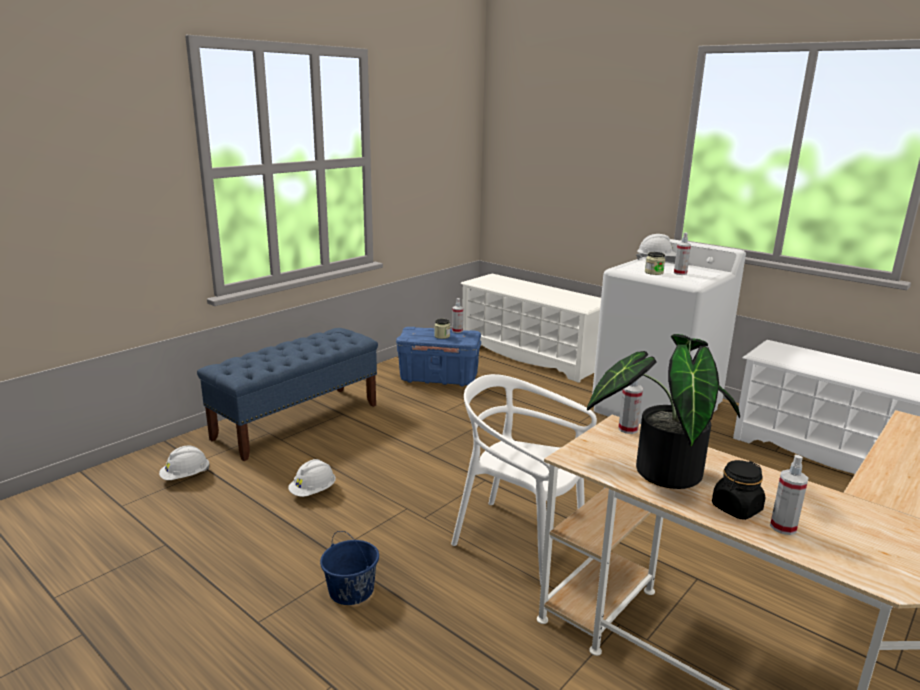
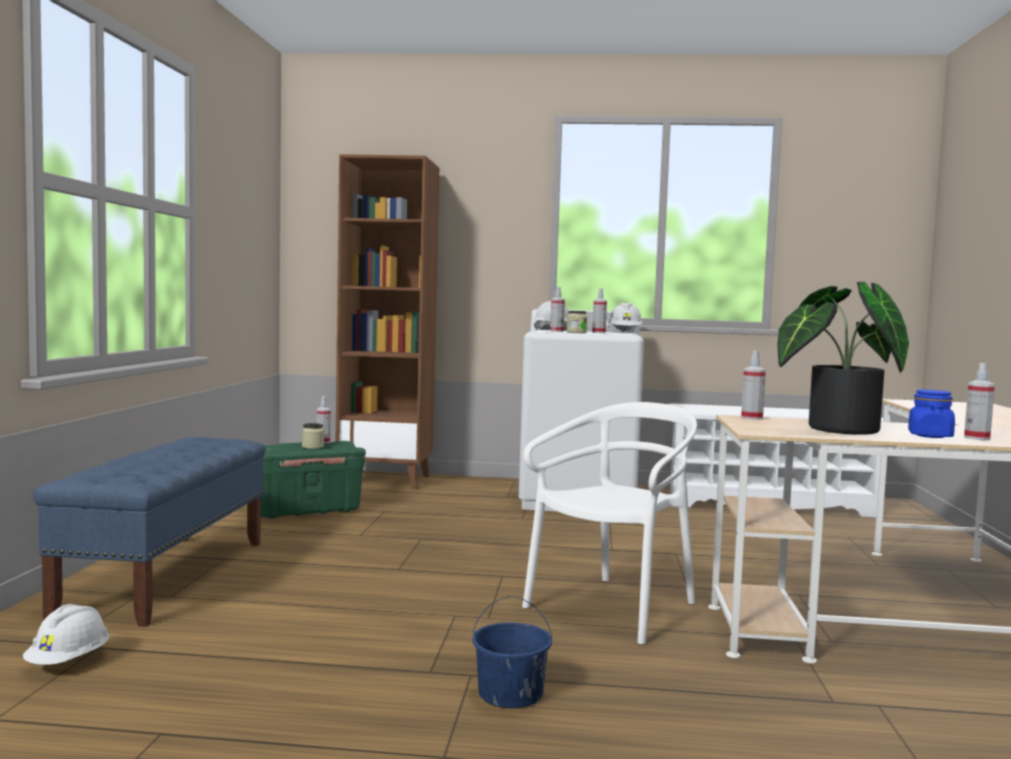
camera: 35 degrees left, 15 degrees down
(313, 492) = (308, 630): white hard hat -> white hard hat (625, 333)
(439, 378) = (305, 510): blue storage box -> green storage box
(520, 539) = (614, 608): white chair -> white chair turned 135 degrees clockwise
(531, 356) = (386, 480): white shoe rack -> brown bookcase
(641, 268) = (556, 331): none -> spray bottle
(736, 508) = (930, 436): black jar -> blue jar

